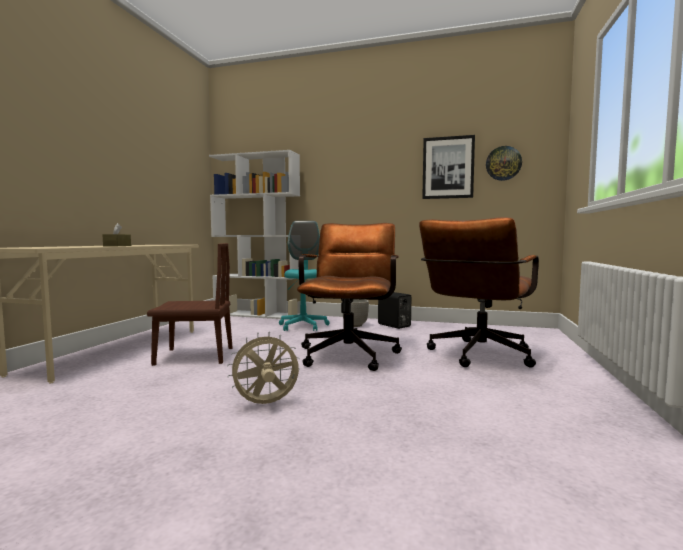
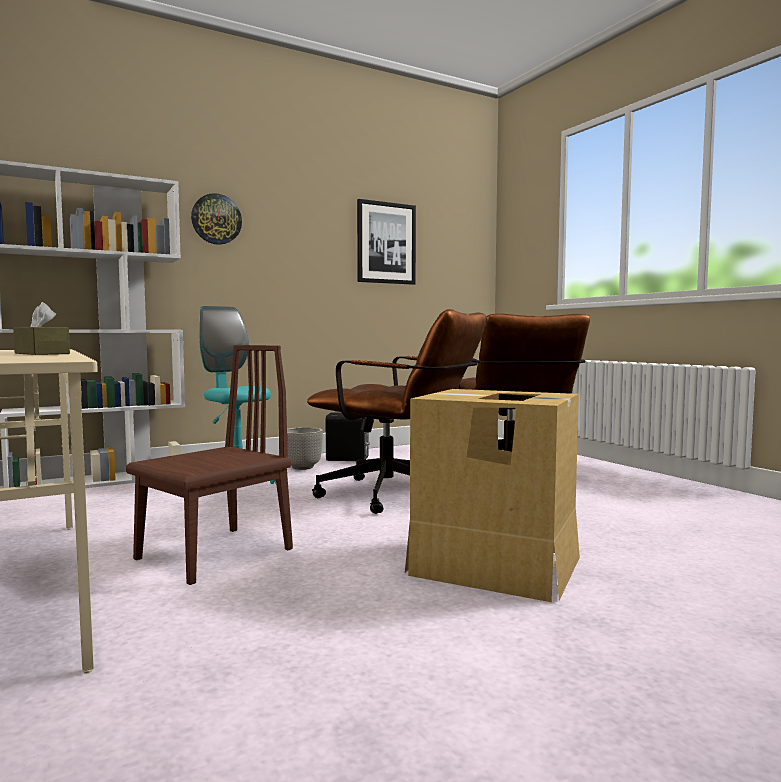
camera: 45 degrees left, 0 degrees up
(266, 405) = (495, 566): beige fan -> cardboard box
(350, 352) = (399, 496): brown office chair -> brown office chair turned 150 degrees clockwise
(503, 163) = (442, 245): wall clock -> wall clock (216, 219)

